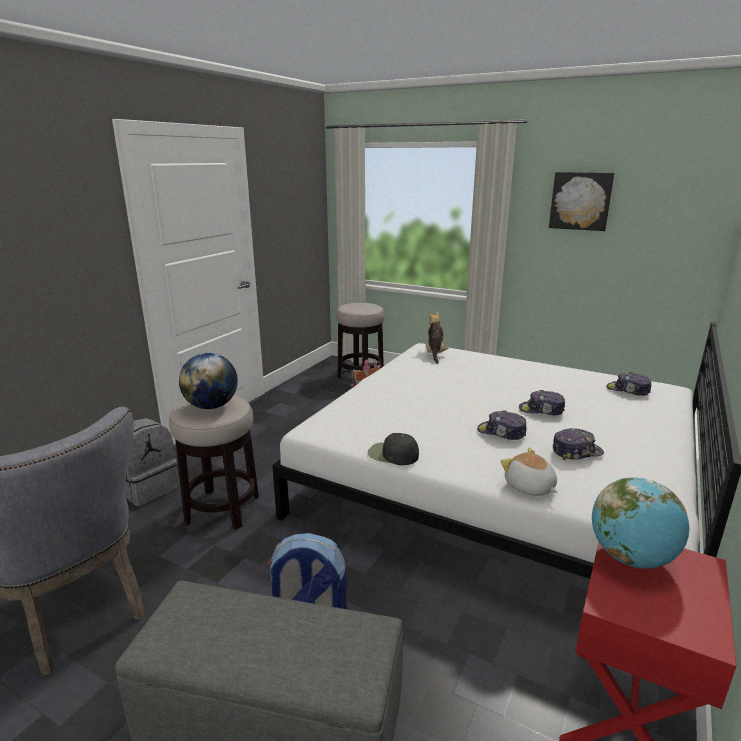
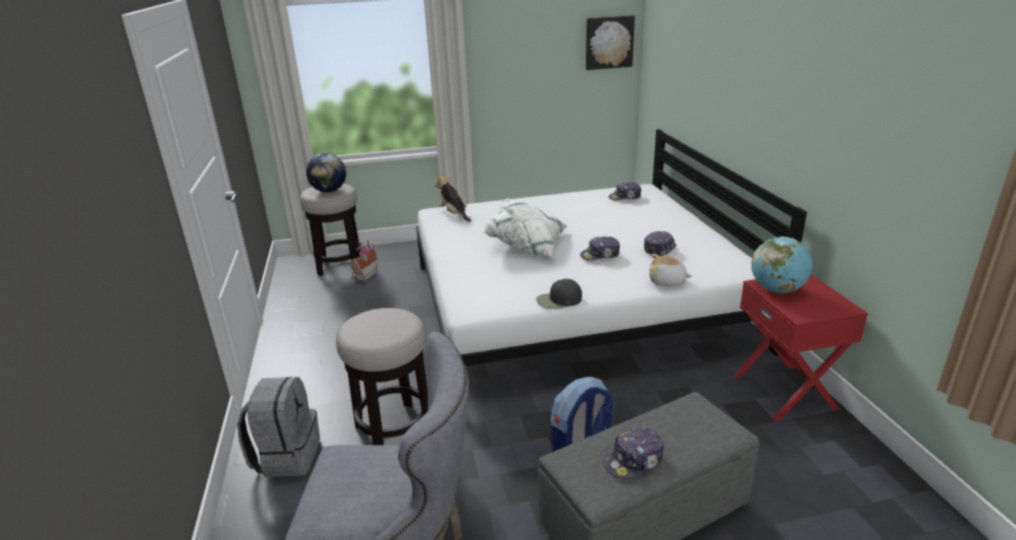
camera: 40 degrees left, 5 degrees up
(211, 406) = (382, 324): globe -> globe (329, 191)
(453, 398) = (528, 244): none -> white pillow
(541, 410) = (599, 230): cap -> cap (634, 460)
(580, 201) = (524, 43): picture -> picture (609, 42)

